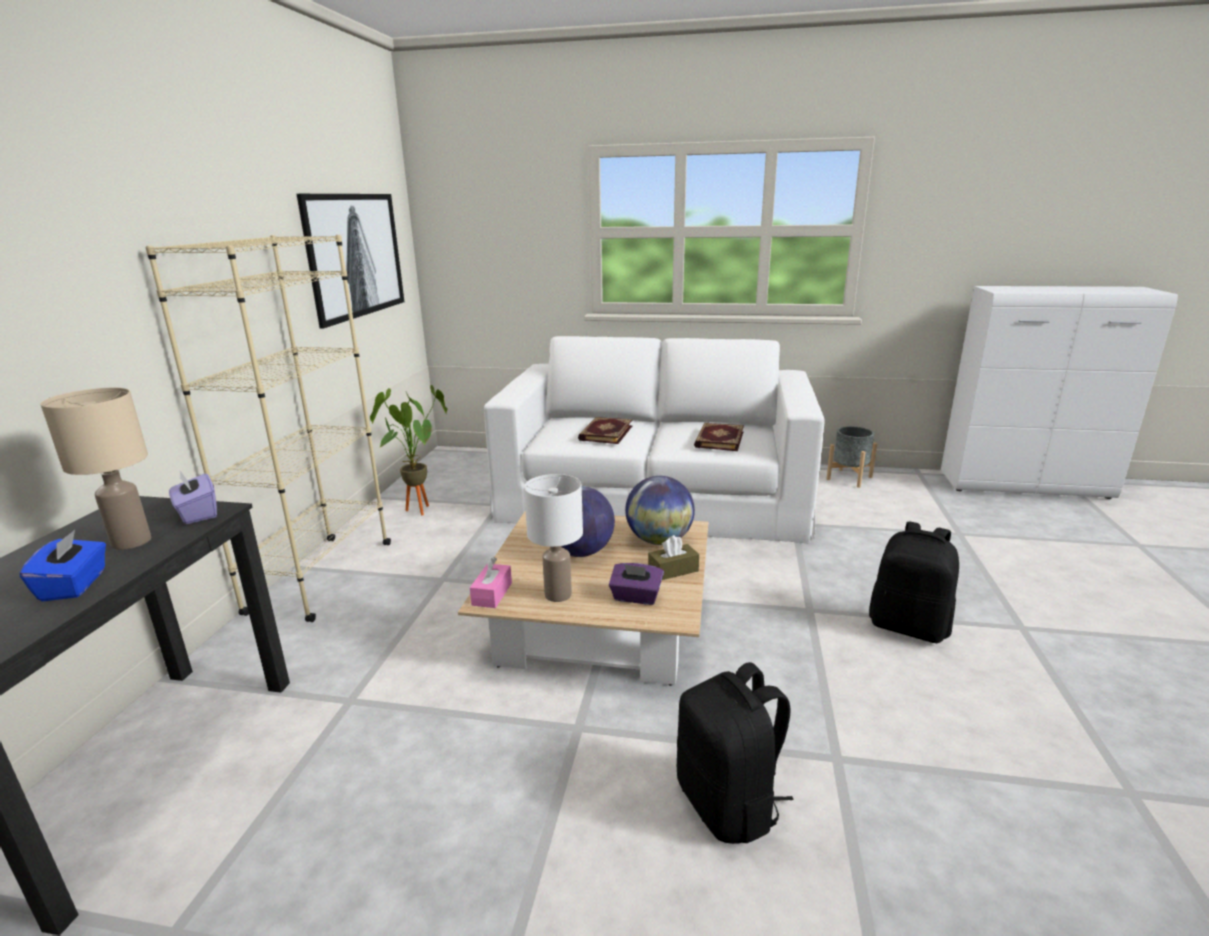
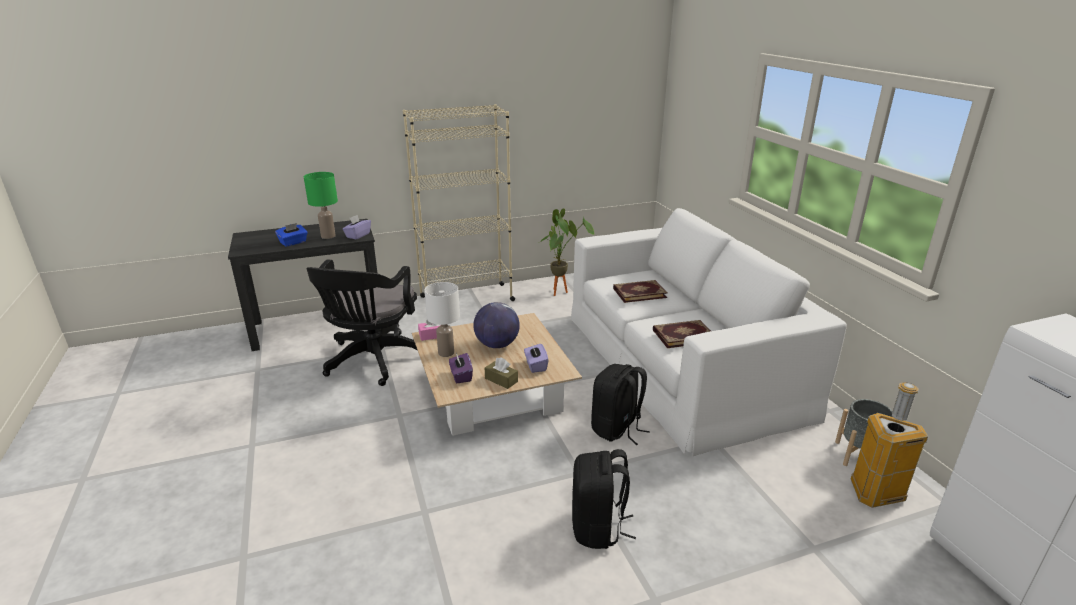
camera: 60 degrees right, 5 degrees up
(131, 542) = (328, 236): beige table lamp -> green table lamp
(356, 255) = (581, 116): picture -> none
(380, 722) = (373, 362): none -> black office chair
(659, 540) = (535, 366): globe -> purple tissue box
(729, 804) = (370, 478): black backpack -> black backpack (617, 429)
(900, 490) = (876, 494): none -> trash can

